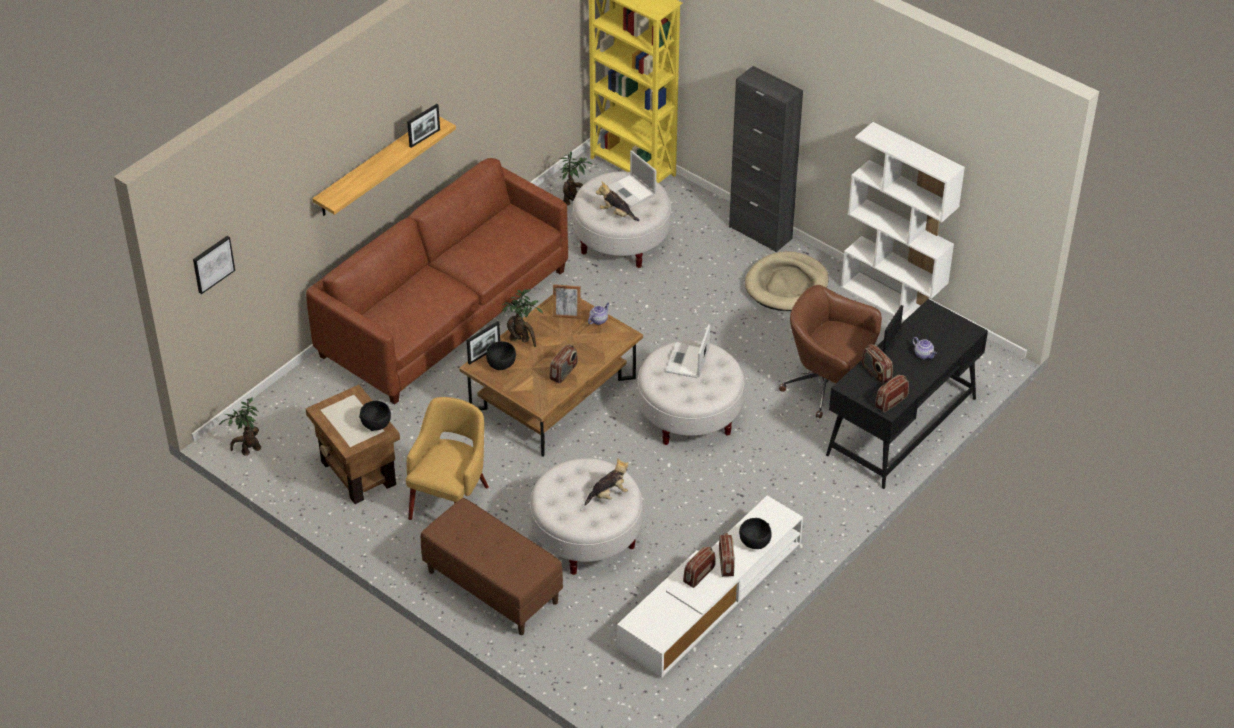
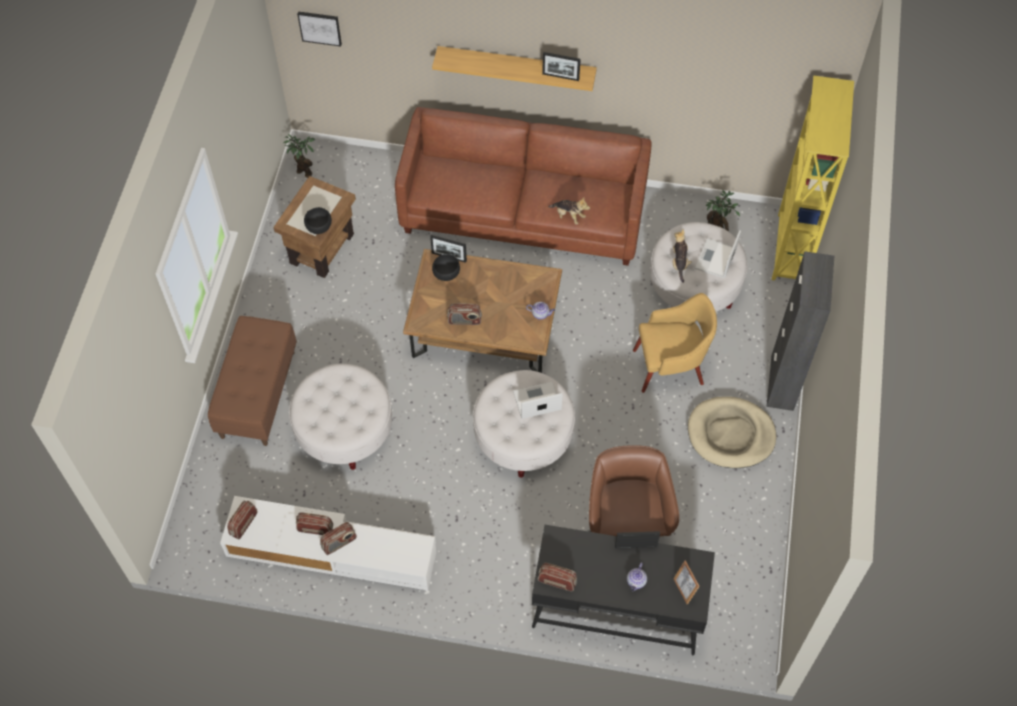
camera: 60 degrees right, 15 degrees up
(450, 500) = (329, 321): yellow armchair -> yellow armchair (670, 367)
(521, 340) = (482, 273): potted plant -> none
(566, 315) = (532, 289): picture frame -> picture frame (684, 589)
(608, 494) = (349, 419): plush toy -> plush toy (568, 216)
(755, 542) = (375, 553): black bowl -> none
(876, 373) = (586, 552): radio -> radio (243, 524)
(892, 302) = (770, 529): white bookcase -> none

